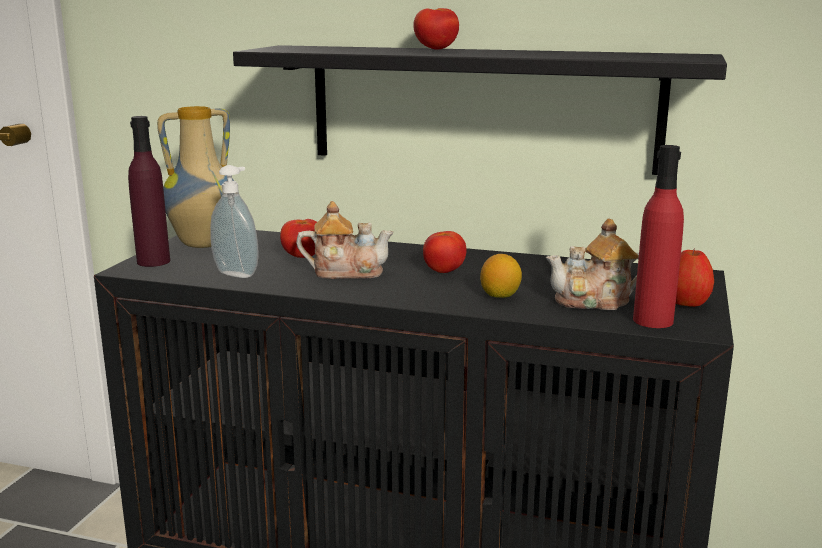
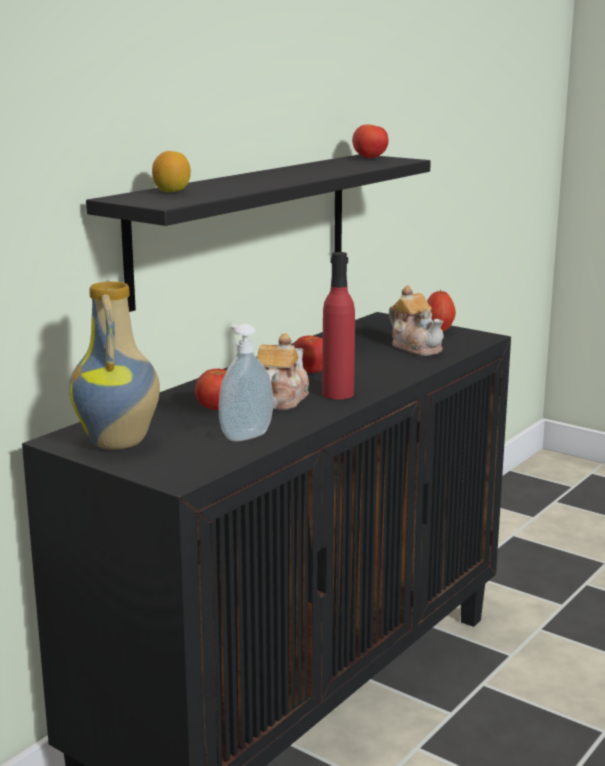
camera: 70 degrees left, 0 degrees up
(153, 261) = (161, 467): purple bottle -> none
(435, 49) = (240, 179): tomato -> tomato (369, 158)
(500, 296) = (385, 366): lemon -> lemon (172, 191)
(595, 301) = (416, 347): teapot -> teapot turned 45 degrees counterclockwise
(653, 320) = (462, 342): red bottle -> red bottle (338, 394)

